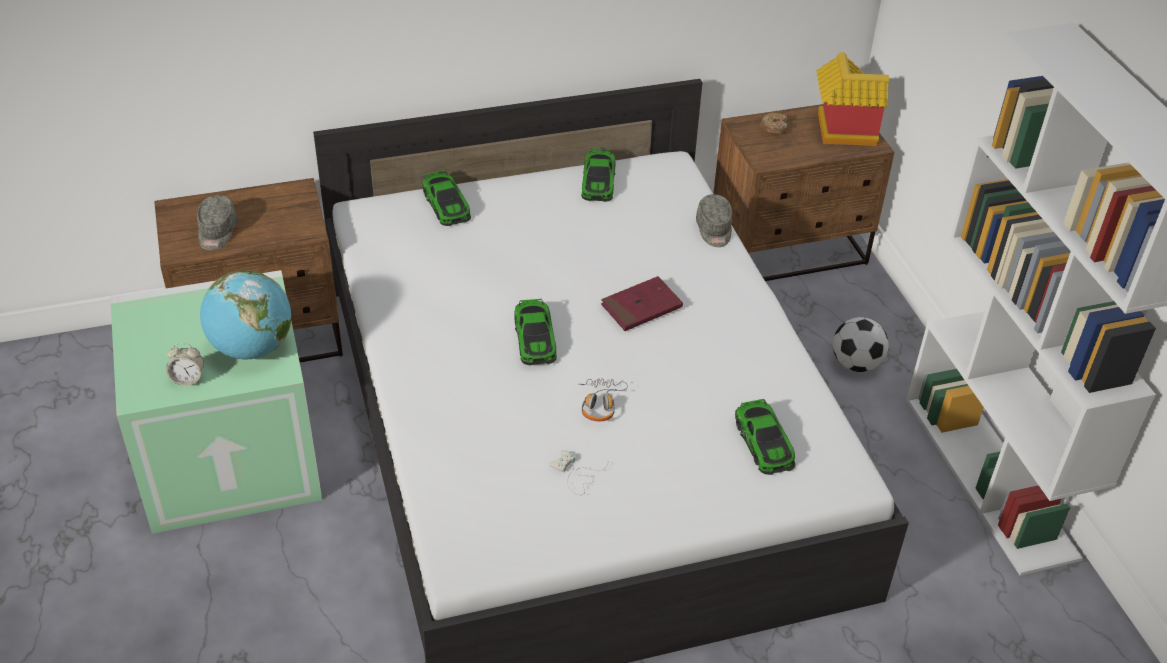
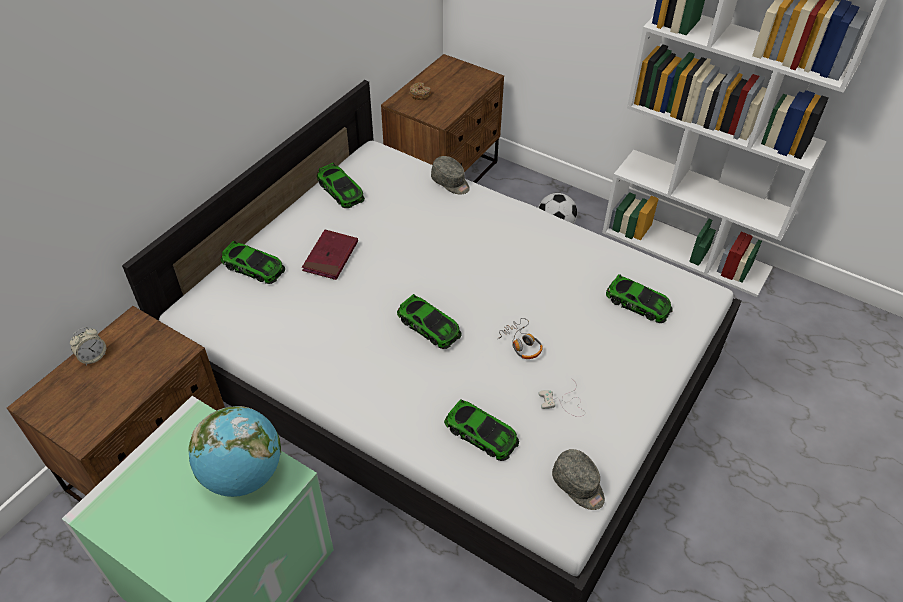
camera: 40 degrees left, 5 degrees up
(188, 379) = (219, 538): alarm clock -> alarm clock (93, 357)
(217, 232) = (99, 399): grey cap -> grey cap (578, 485)
(473, 449) = (481, 434): none -> toy car
(641, 307) = (468, 261): red book -> red book (330, 257)
(839, 131) = (460, 78): toy house -> none

